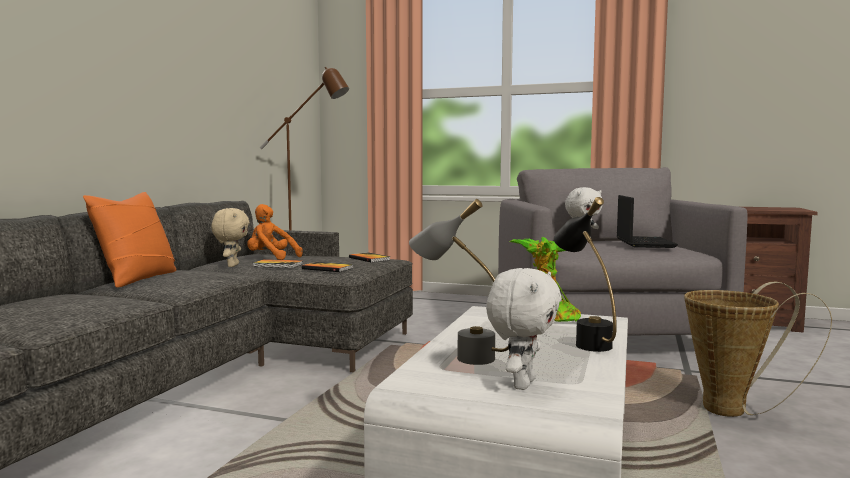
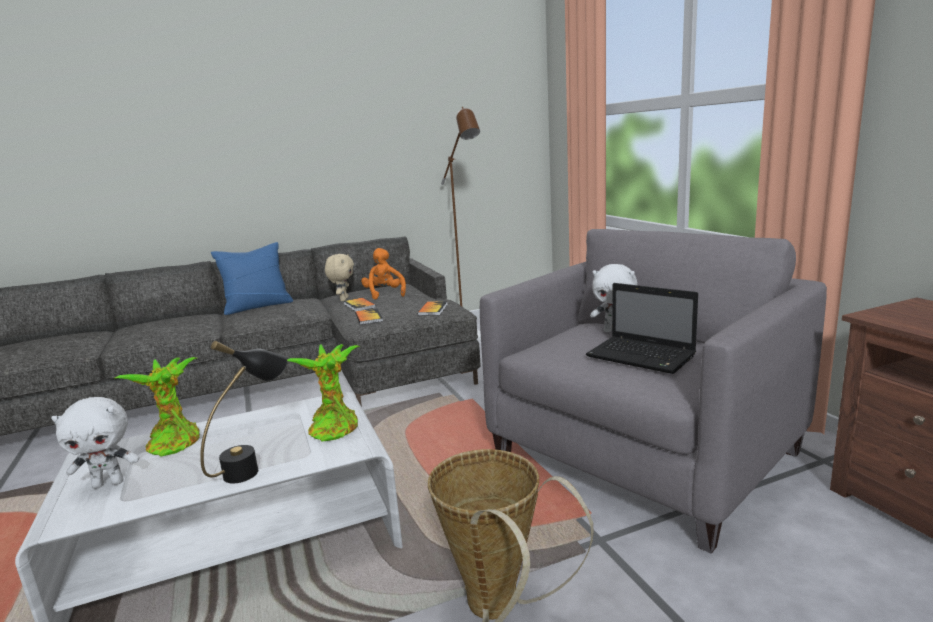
camera: 50 degrees right, 10 degrees up
(137, 278) = (257, 306): orange pillow -> blue pillow
(232, 265) = (343, 299): beige plush toy -> beige plush toy turned 45 degrees counterclockwise
(460, 355) = (174, 441): grey table lamp -> potted plant
(643, 243) = (643, 356): laptop -> laptop turned 75 degrees clockwise

